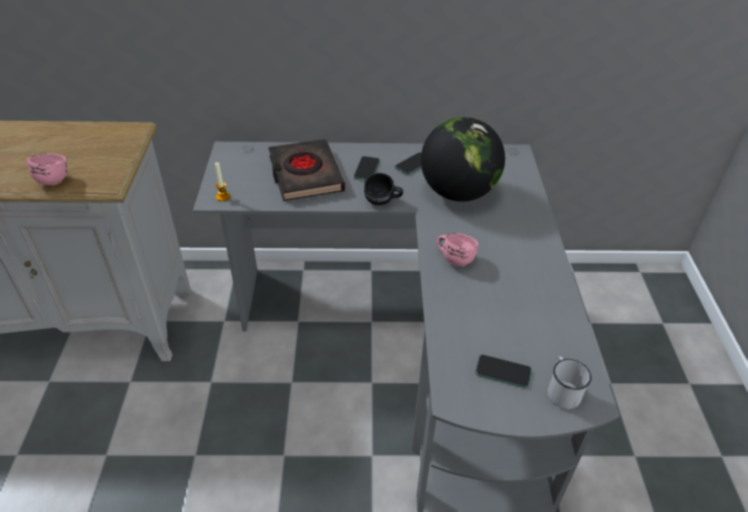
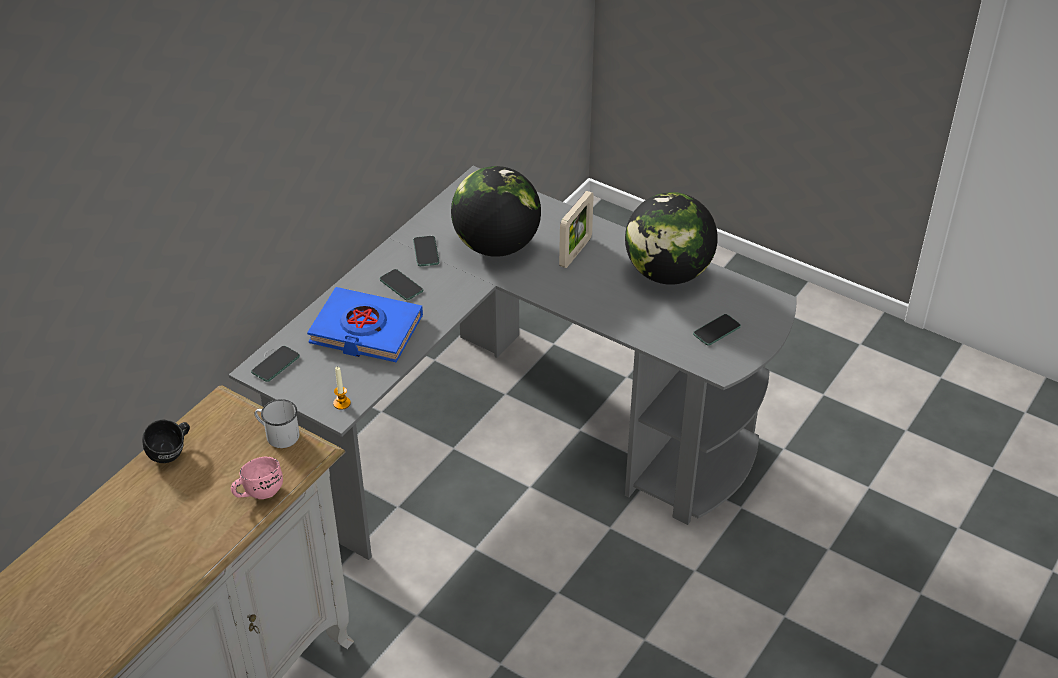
camera: 55 degrees left, 0 degrees up
(238, 154) = (275, 364): none -> phone
(305, 175) = (366, 331): black book -> blue book
(383, 202) = (462, 299): black mug -> black mug (172, 453)
(455, 258) = (578, 292): pink mug -> none
(499, 235) = (575, 252): none -> picture frame
(540, 302) = (668, 273): none -> globe
(561, 390) = (756, 311): white mug -> white mug (278, 435)

